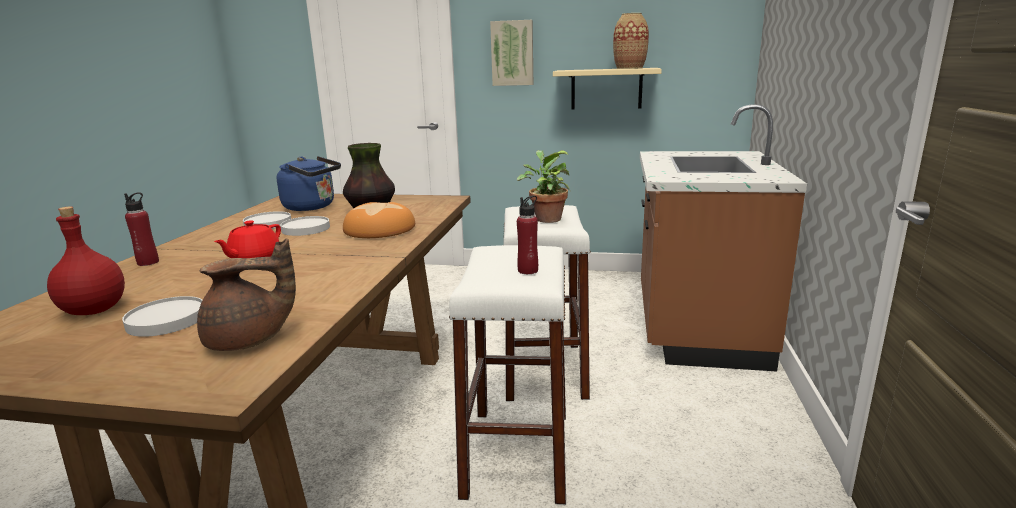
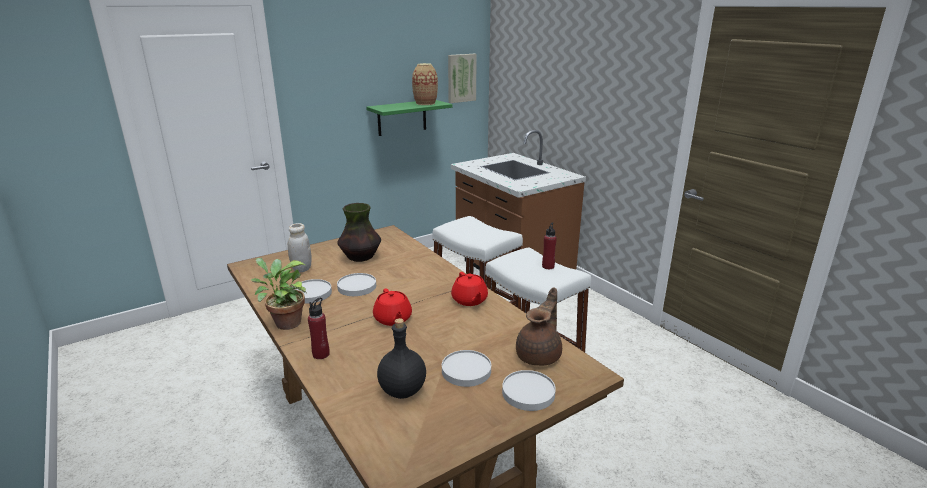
camera: 45 degrees left, 5 degrees up
(95, 310) = (403, 390): red bottle -> black bottle
(134, 367) = (528, 393): none -> white plate
(312, 207) = (301, 268): blue kettle -> white jar
(348, 268) = (469, 300): none -> red teapot
(380, 229) = (410, 269): bread -> none
(512, 53) = (330, 95): picture -> picture (461, 78)
(546, 218) = (477, 230): potted plant -> potted plant (285, 323)
(606, 89) = (402, 117): beige shelf -> green shelf

